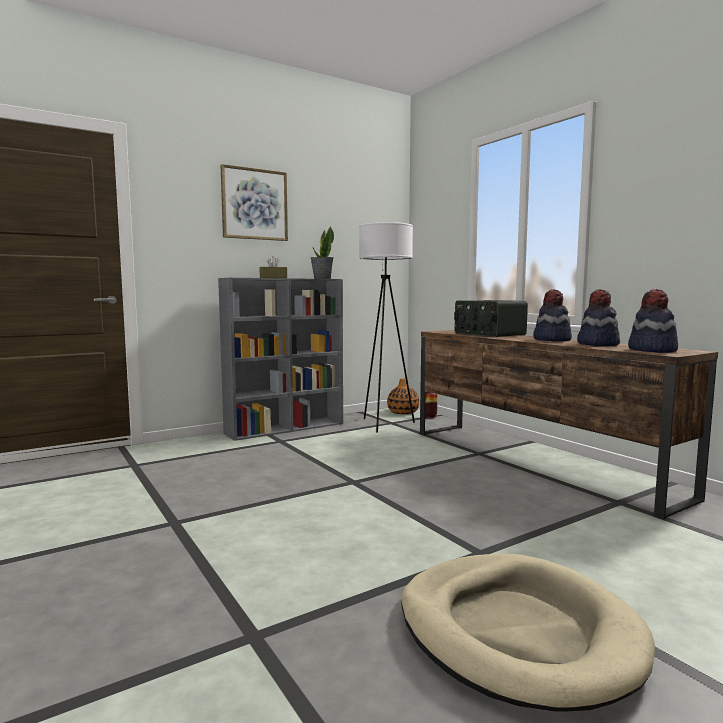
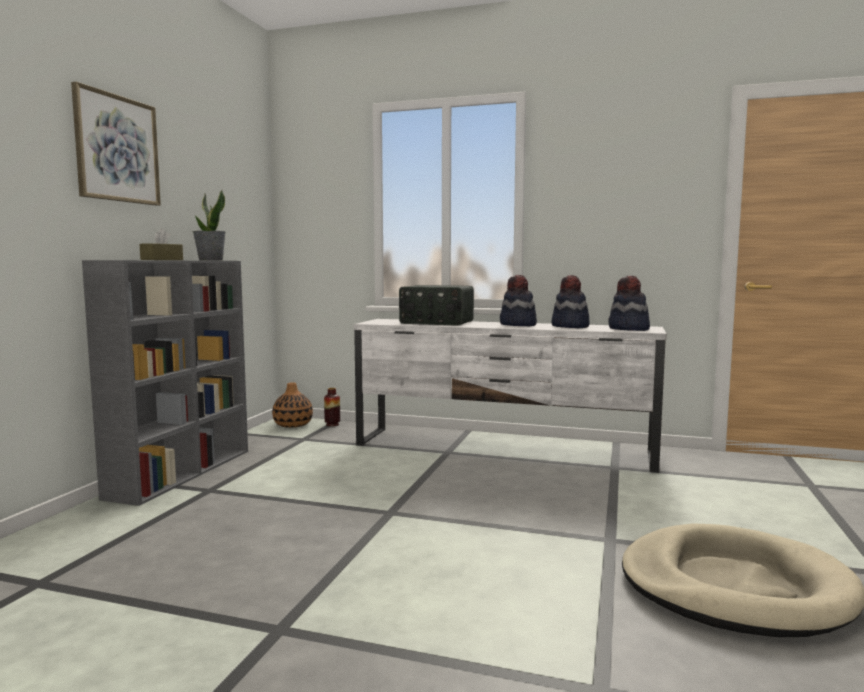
camera: 40 degrees left, 0 degrees up
(384, 424) = (299, 442): white floor lamp -> none
(535, 461) = (504, 448): brown tv stand -> white tv stand

